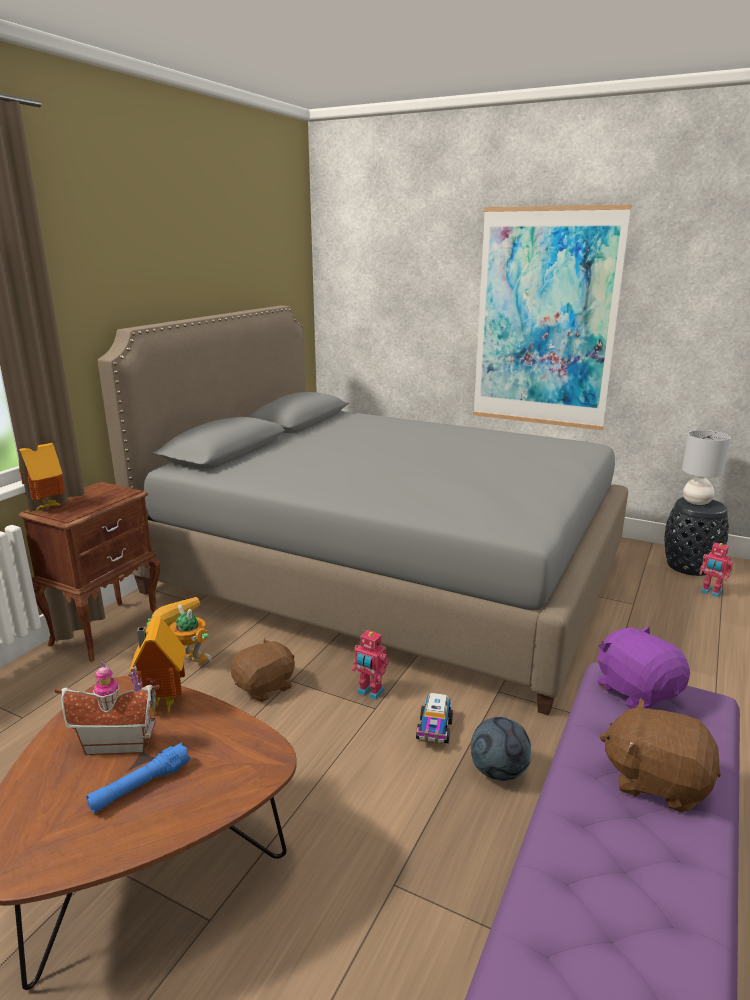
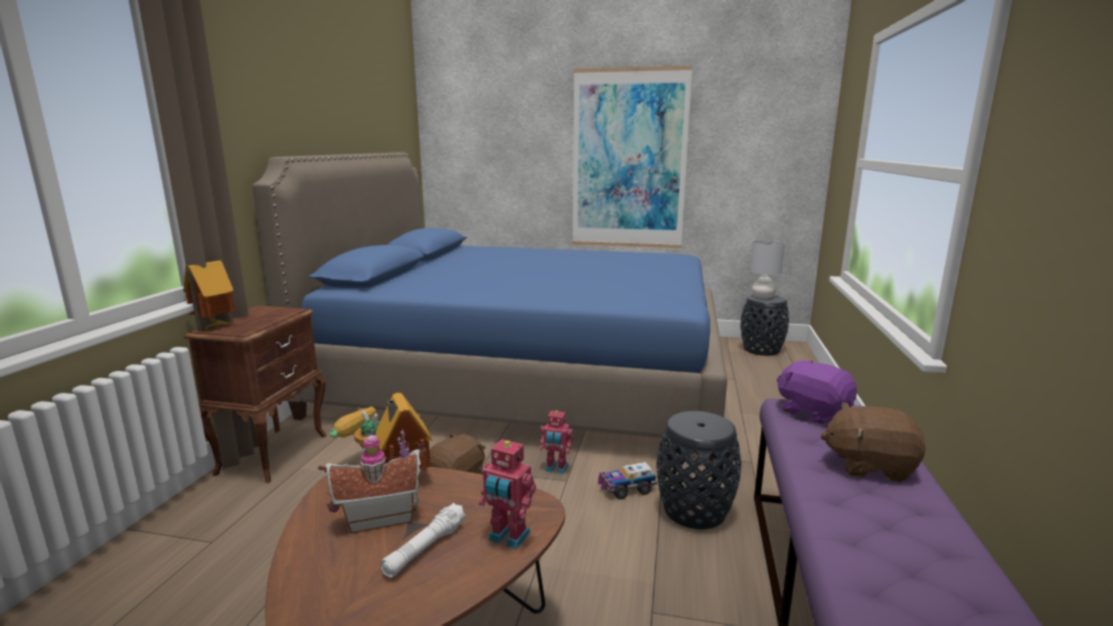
camera: 15 degrees left, 5 degrees down
(140, 786) = (425, 548): blue flashlight -> white flashlight
(387, 575) = (526, 380): grey bed -> blue bed
(434, 730) = (626, 489): toy truck -> toy truck turned 75 degrees clockwise
(499, 772) = (695, 511): football -> black stool
(710, 592) = (785, 365): toy robot -> toy robot (508, 537)

